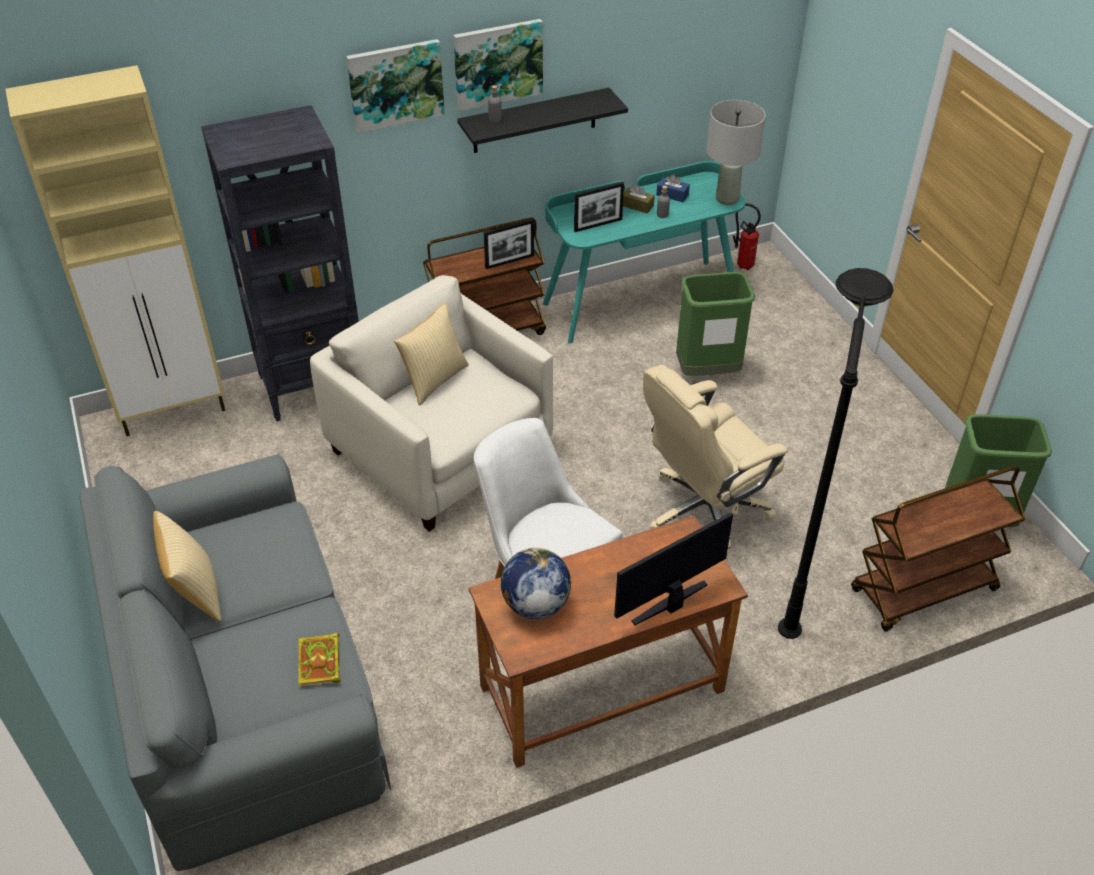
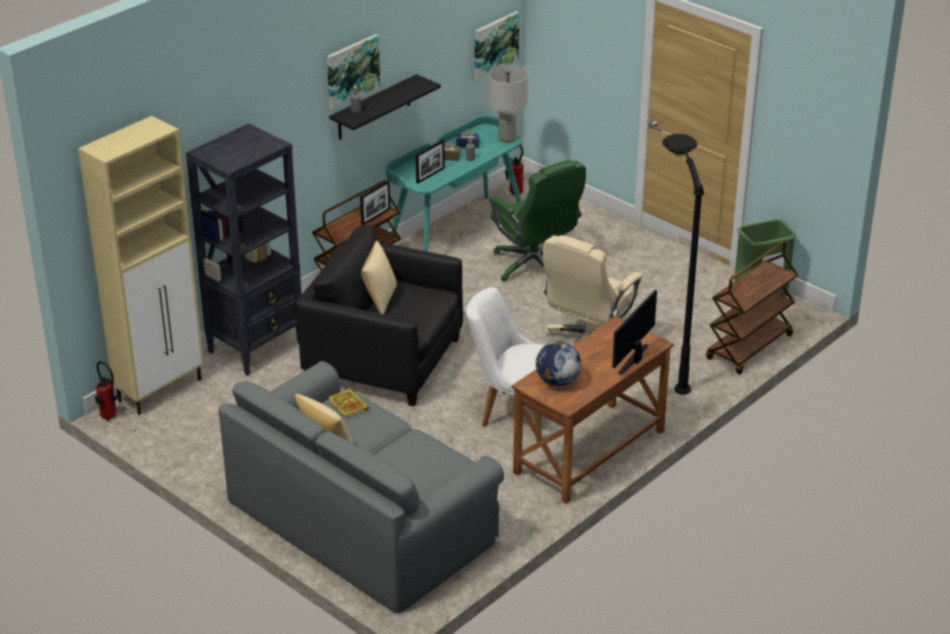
camera: 25 degrees left, 10 degrees down
(94, 430) = (109, 418): none -> fire extinguisher
(320, 663) = (439, 457): book -> book (349, 405)
(395, 84) = (294, 98): picture -> picture (495, 44)
(440, 451) = (384, 360): beige armchair -> black armchair
(707, 372) = (535, 265): green trash can -> green office chair

